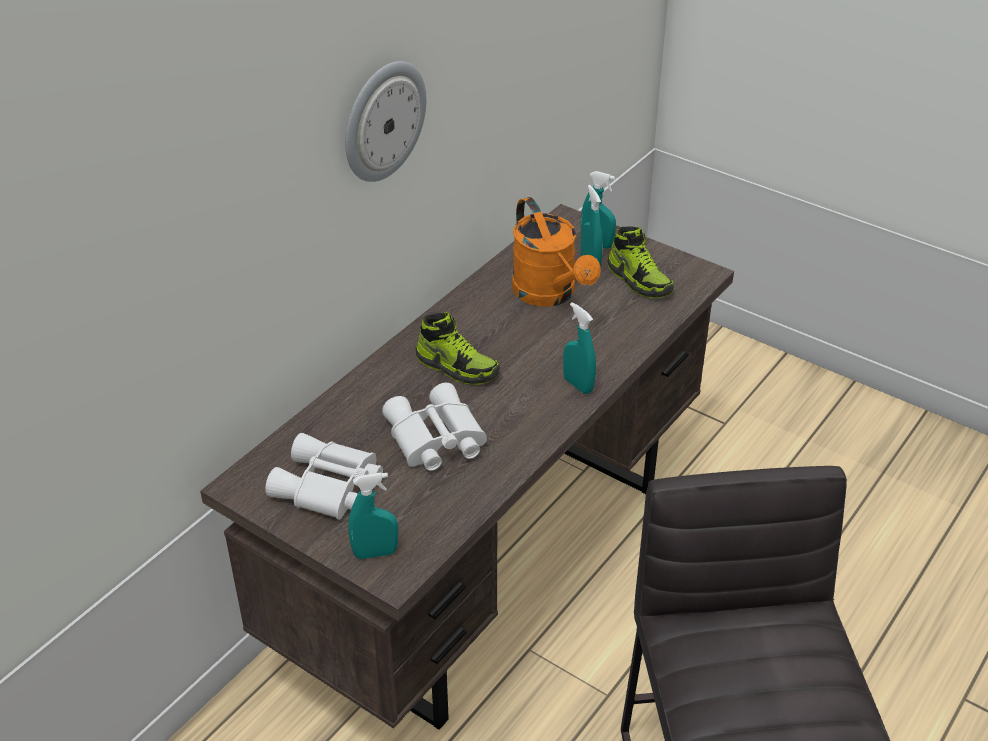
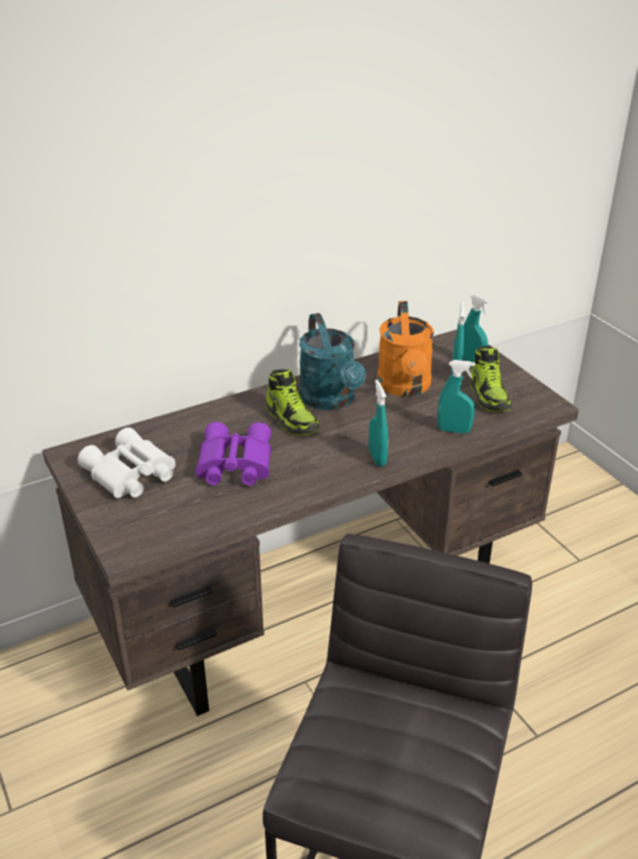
camera: 25 degrees right, 5 degrees down
(375, 553) = (124, 530): turquoise spray bottle -> turquoise spray bottle (454, 430)
(383, 121) = (263, 195): wall clock -> none
(434, 439) = (233, 464): white binoculars -> purple binoculars
(483, 332) = (331, 400): none -> turquoise watering can

